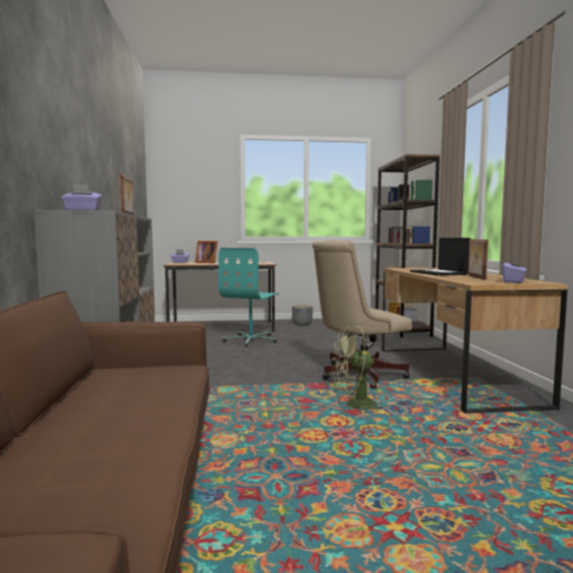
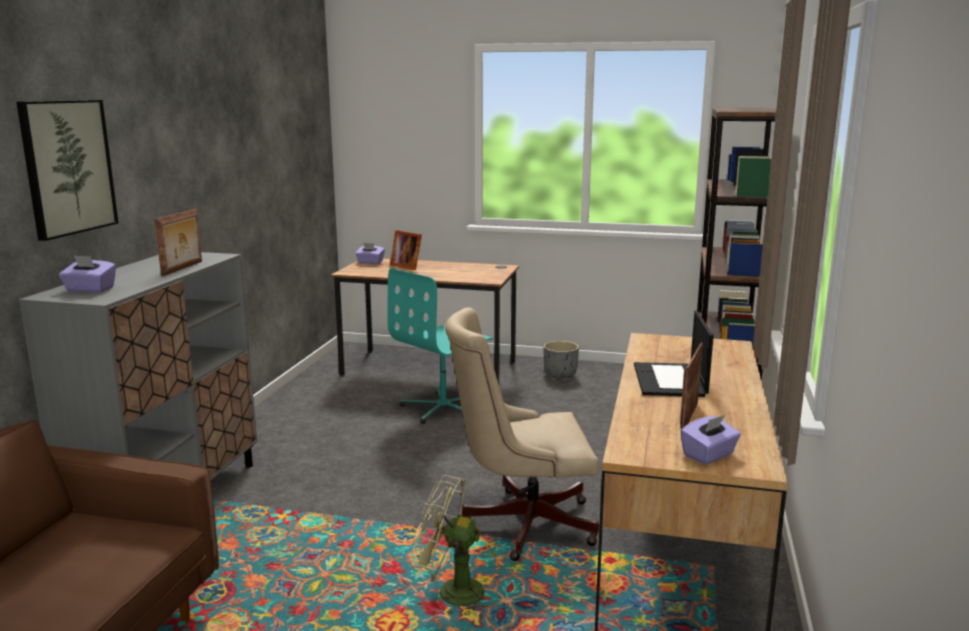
camera: 20 degrees right, 10 degrees up
(54, 130) = (67, 167): none -> picture

